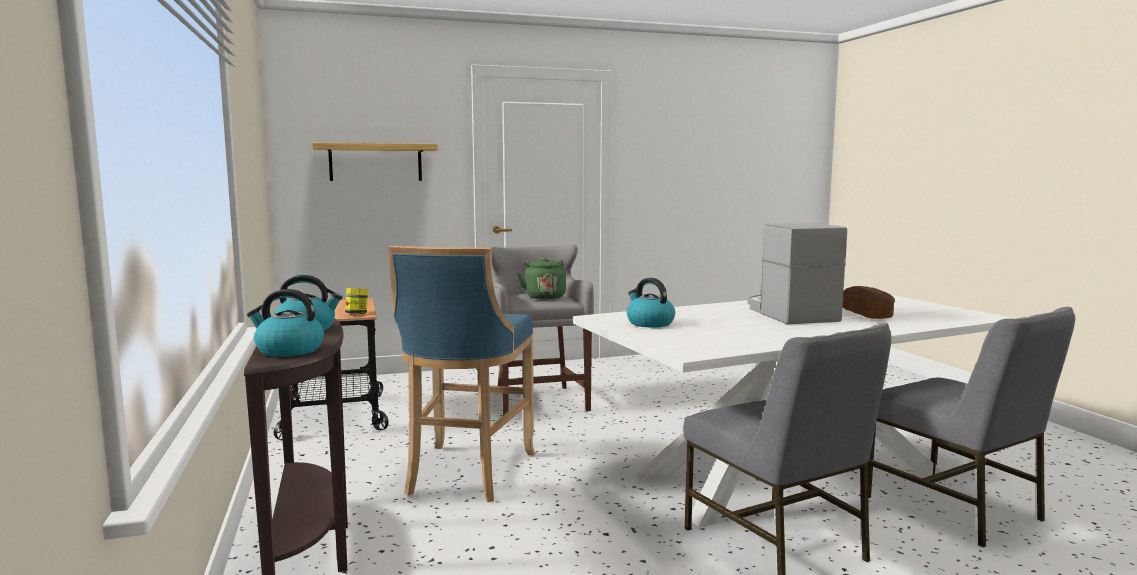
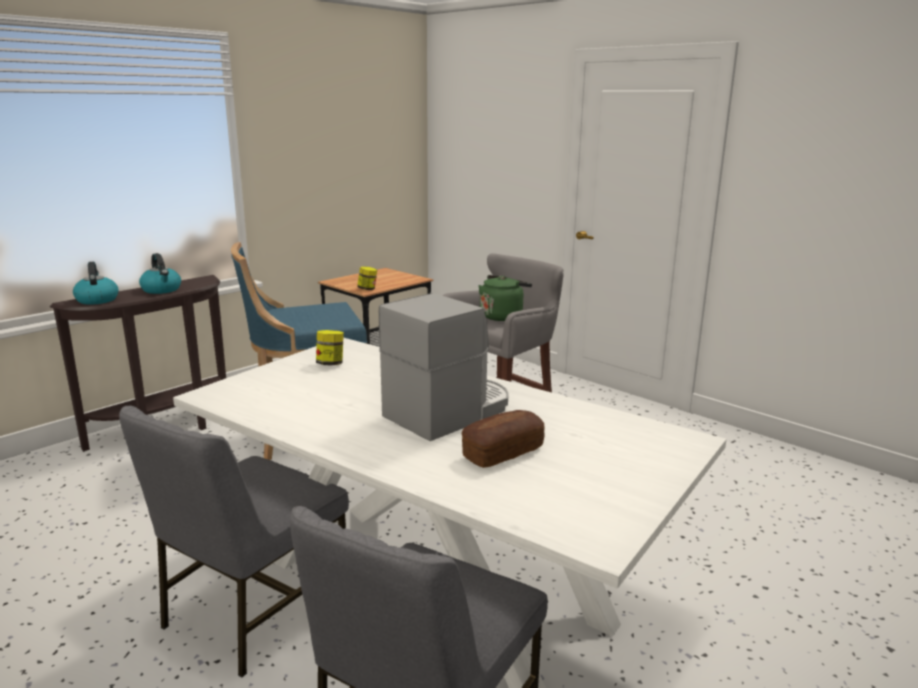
camera: 60 degrees right, 10 degrees up
(375, 162) = (492, 154): shelf -> none
(649, 323) = (330, 364): kettle -> jar

